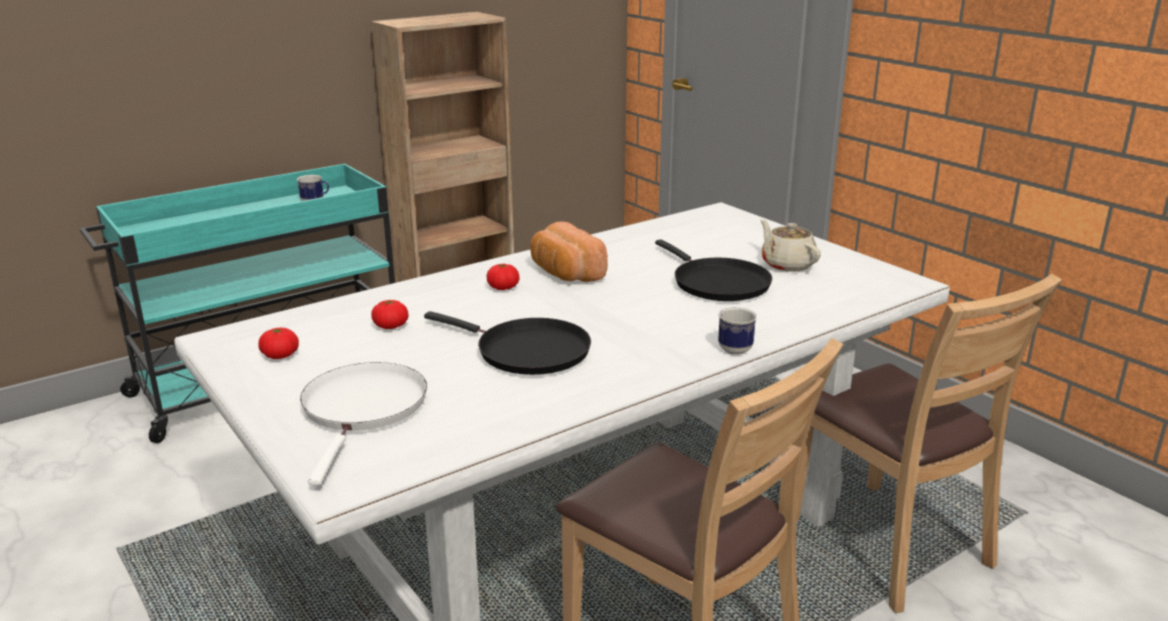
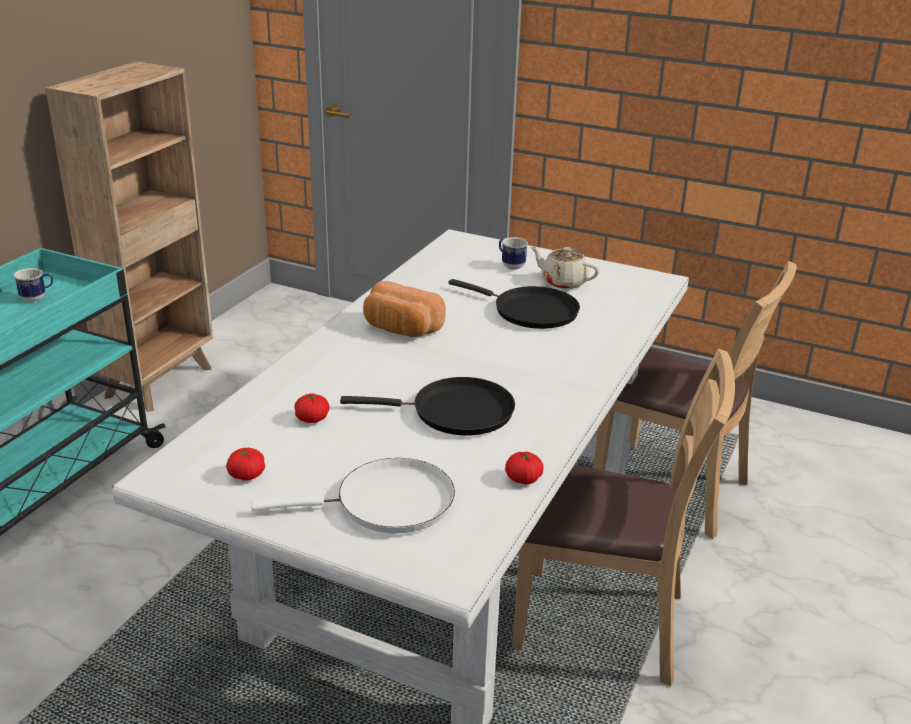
camera: 30 degrees left, 5 degrees up
(363, 409) = (387, 503): white frying pan -> white frying pan turned 105 degrees clockwise
(503, 288) = (365, 356): tomato -> tomato (523, 479)
(732, 347) = (602, 367): mug -> mug (510, 265)

